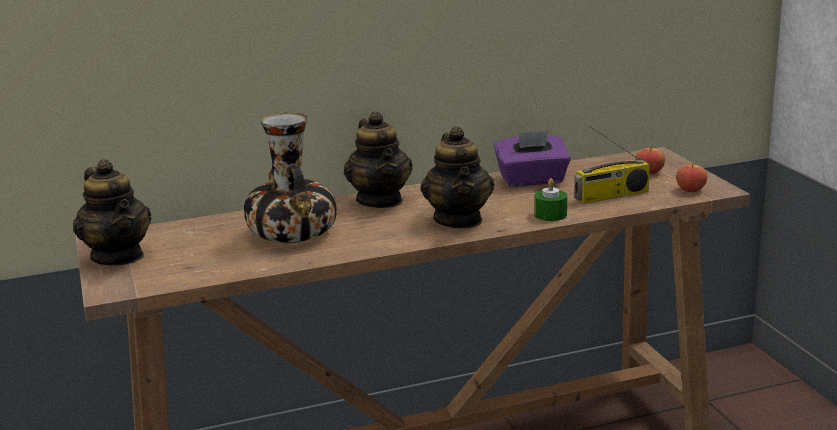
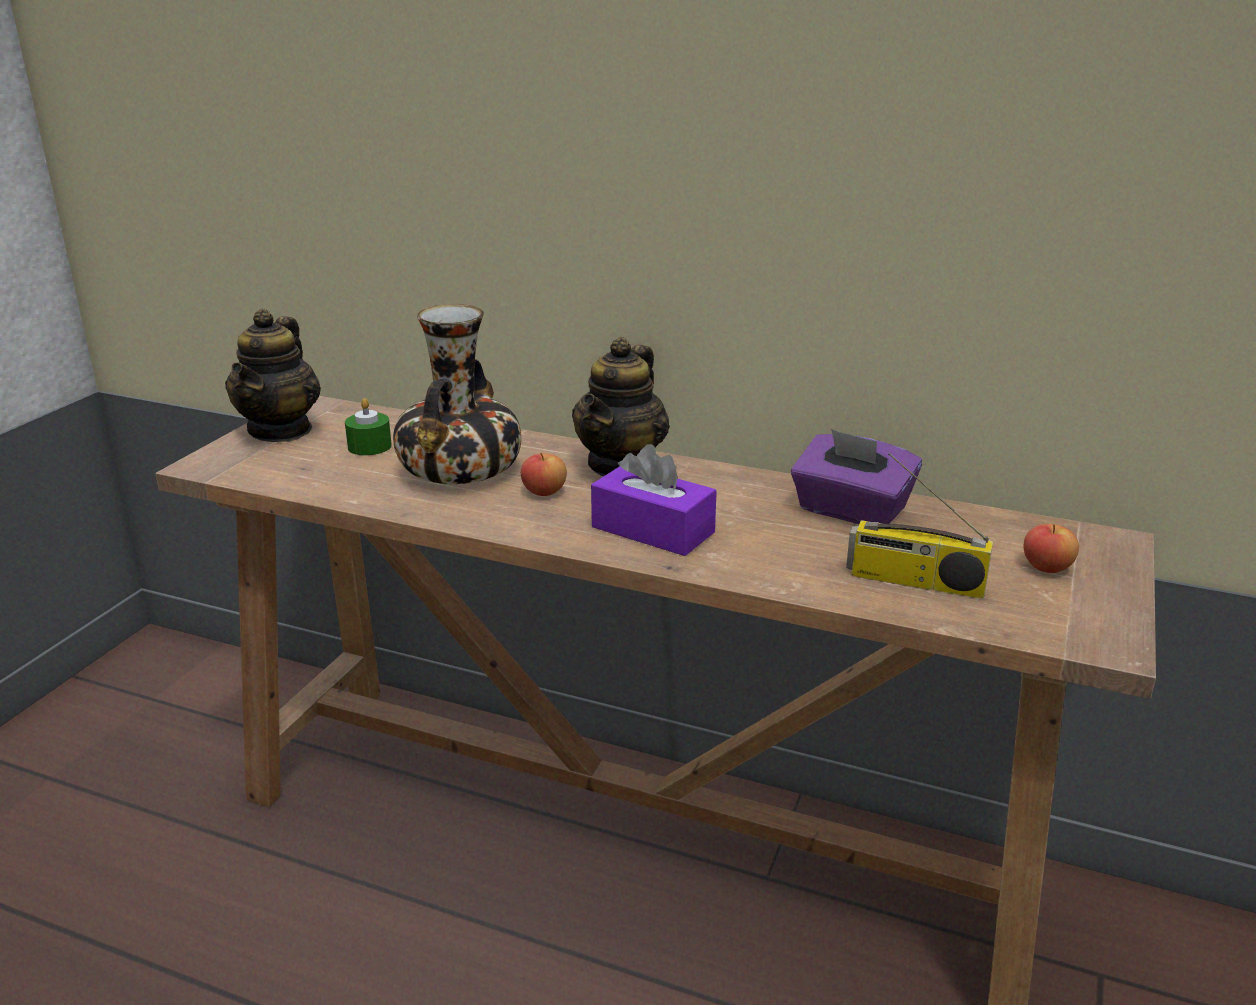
camera: 40 degrees right, 5 degrees up
(459, 220) = (653, 530): teapot -> purple tissue box
(550, 215) = (775, 573): green candle -> green candle (369, 446)
(690, 190) = (1058, 625): apple -> apple (544, 492)

